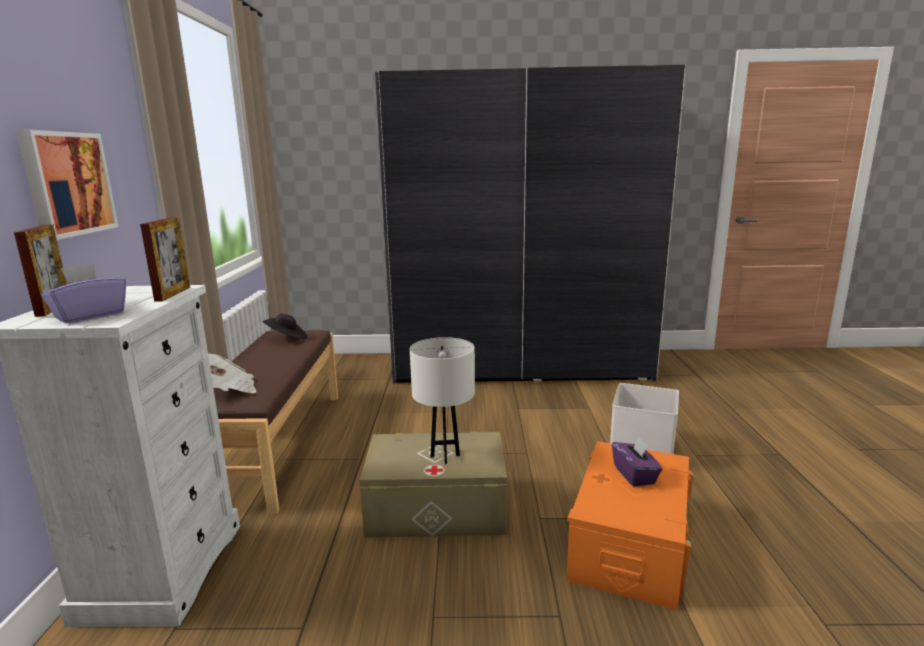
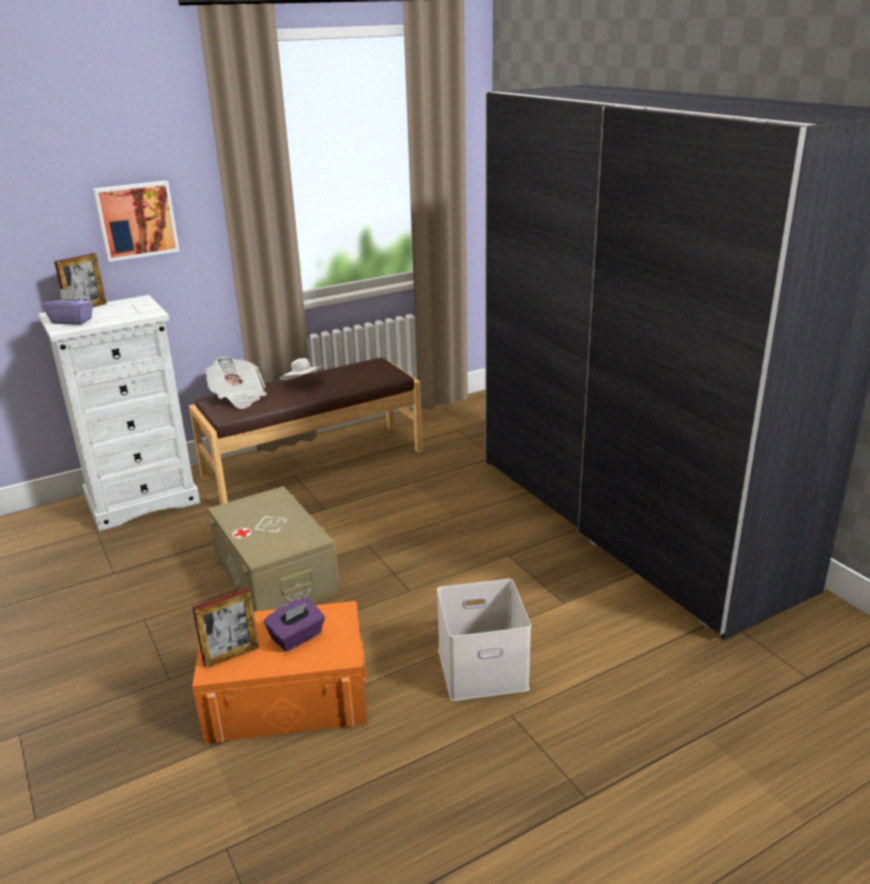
camera: 60 degrees right, 10 degrees up
(173, 294) = (134, 317): picture frame -> picture frame (231, 655)
(256, 361) = (303, 383): none -> white hat
(287, 338) = (367, 372): black hat -> none
(445, 456) = (267, 530): white table lamp -> none

